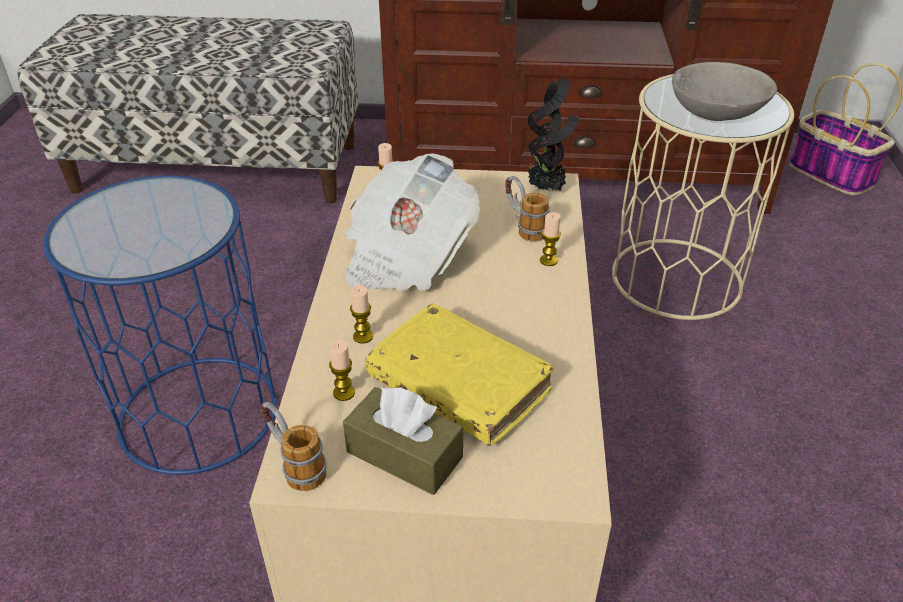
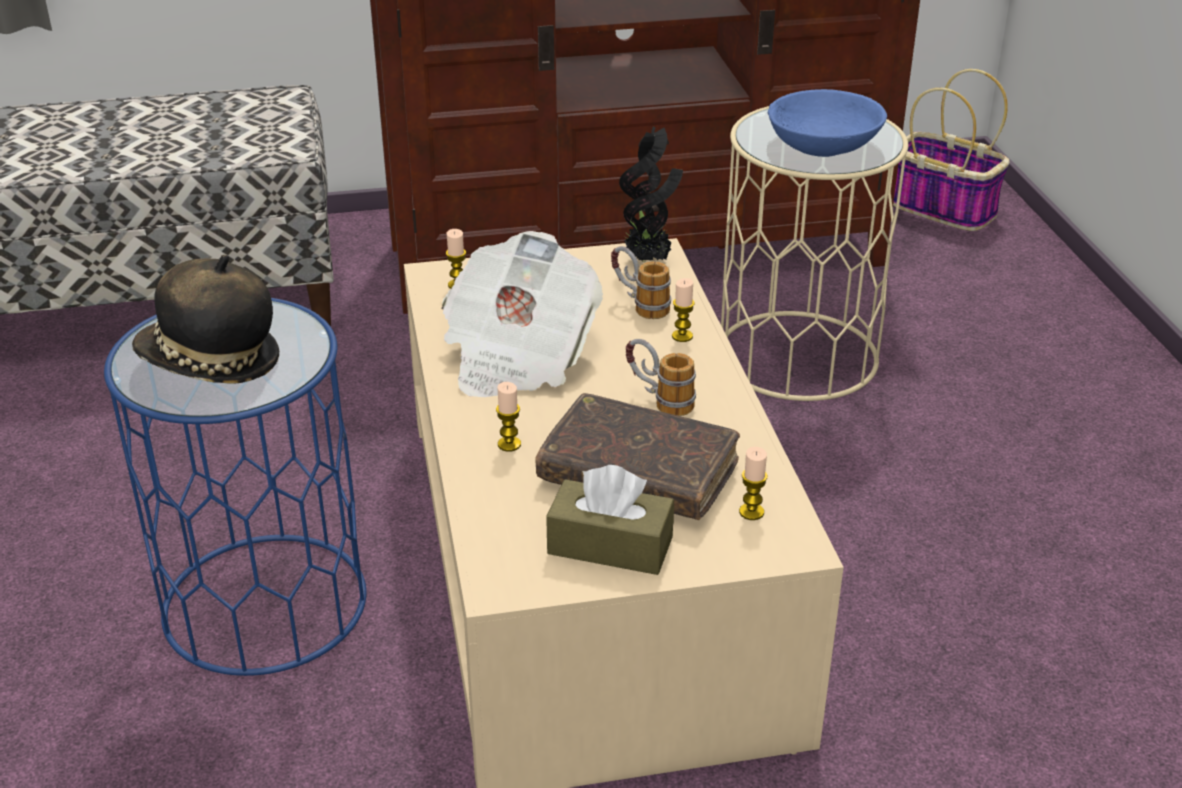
camera: 15 degrees left, 5 degrees down
(128, 231) = (210, 364): none -> hat
(294, 464) = (497, 575): mug -> mug (659, 401)
(344, 393) = (516, 501): candle -> candle (751, 512)
(459, 385) = (638, 474): yellow book -> brown book
(717, 110) = (823, 144): grey bowl -> blue bowl

